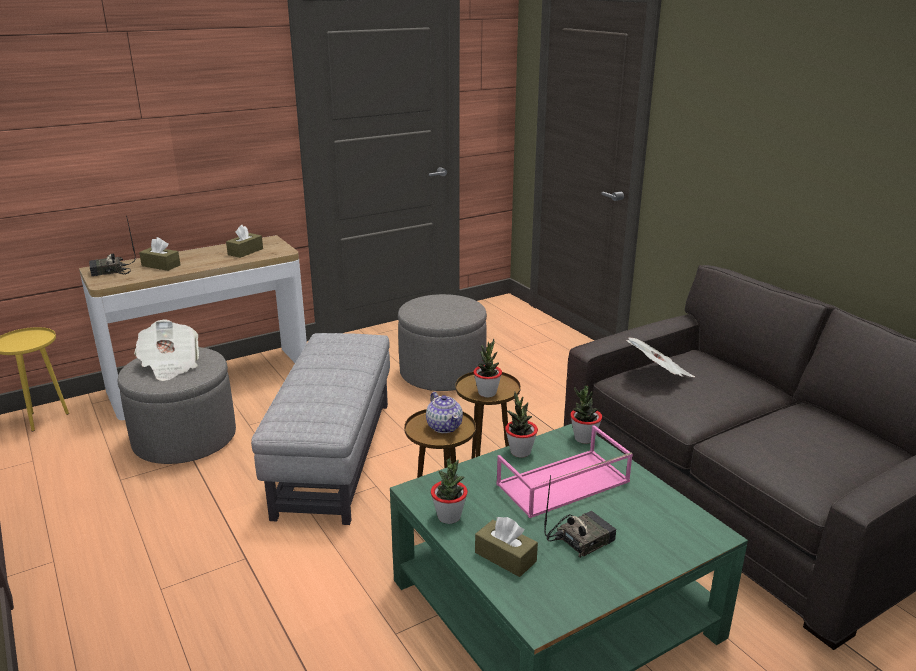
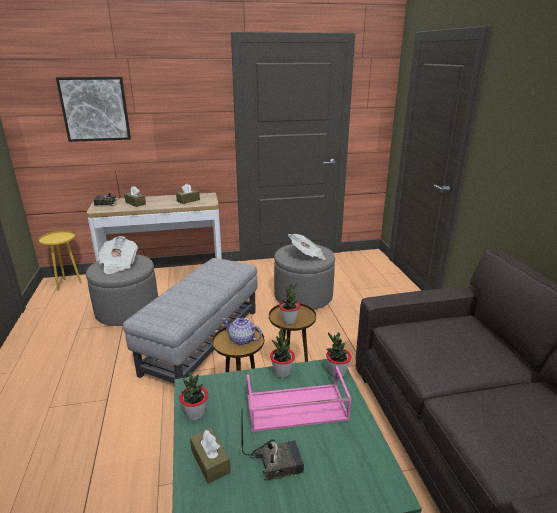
camera: 20 degrees right, 0 degrees up
(75, 116) = (95, 109): none -> picture
(444, 426) = (242, 340): teapot -> teapot turned 120 degrees clockwise
(658, 374) = (425, 331): newspaper -> newspaper (307, 256)

